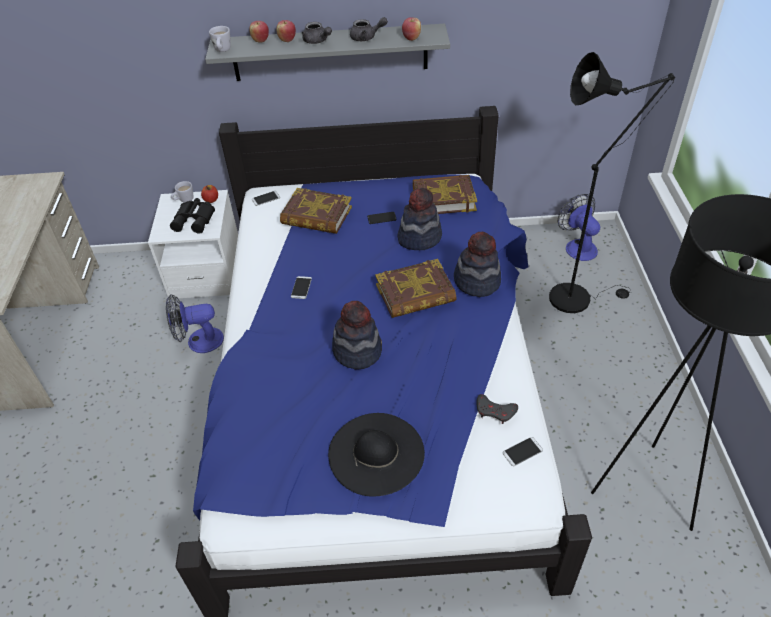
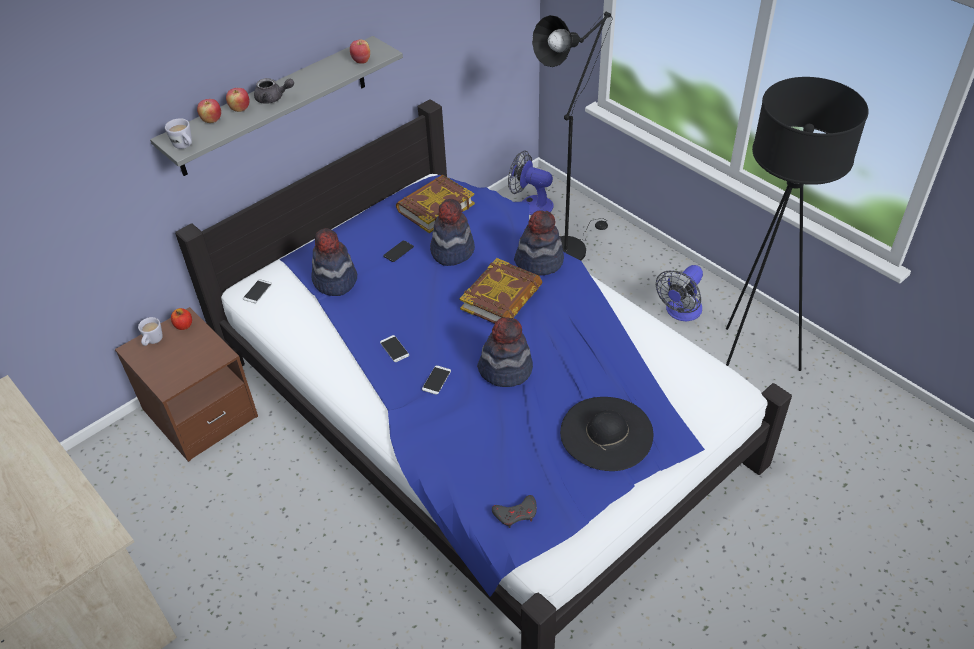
camera: 40 degrees left, 0 degrees up
(195, 220) = (190, 353): black binoculars -> none
(198, 341) = (268, 480): fan -> fan (680, 312)
(206, 273) = (200, 414): white nightstand -> brown nightstand
(316, 216) = (334, 280): book -> hat
(366, 38) = (318, 76): grey teapot -> none
(495, 411) = (654, 350): grey game controller -> grey game controller (516, 514)
(522, 452) = (698, 367): phone -> phone (436, 380)

